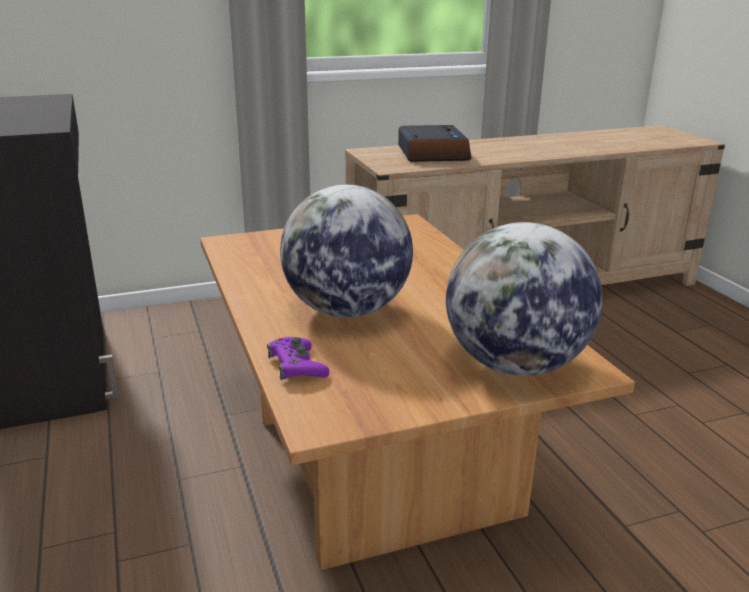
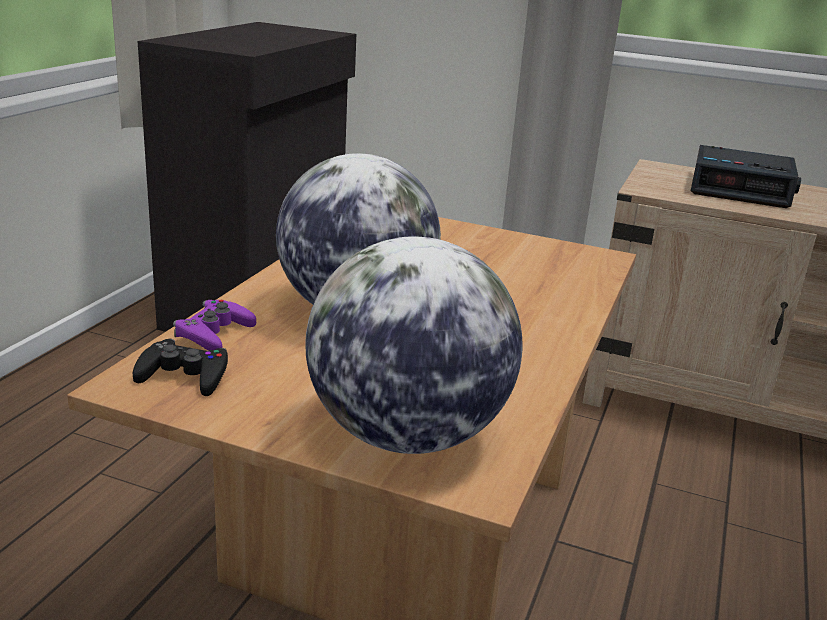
camera: 40 degrees right, 0 degrees up
(337, 400) = (184, 376): none -> black game controller
(432, 153) = (741, 189): alarm clock -> alarm clock turned 75 degrees clockwise

